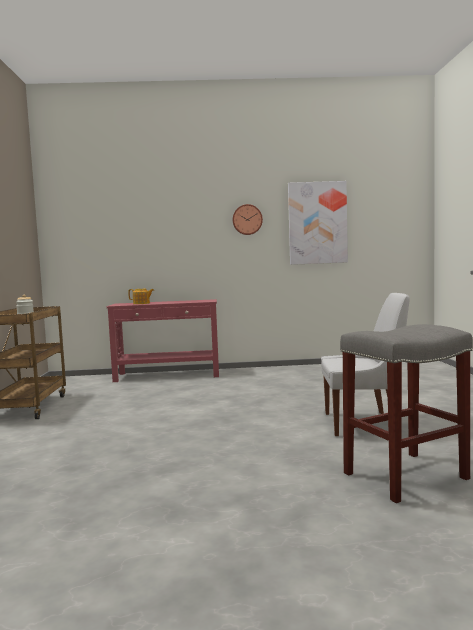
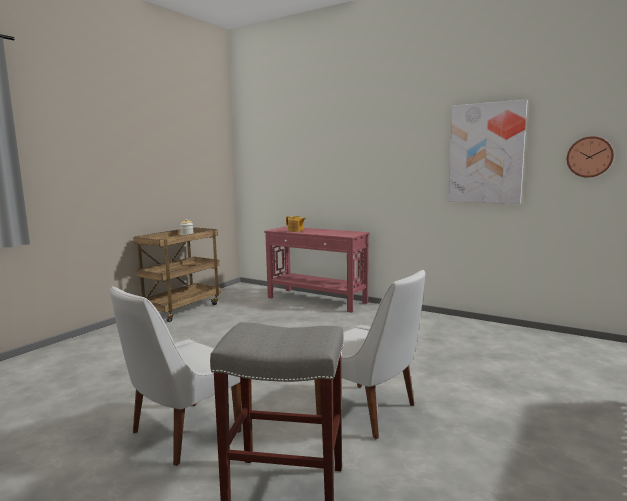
camera: 35 degrees right, 5 degrees up
(247, 219) = (405, 149): wall clock -> wall clock (589, 157)
(257, 480) = (182, 433): none -> white chair

